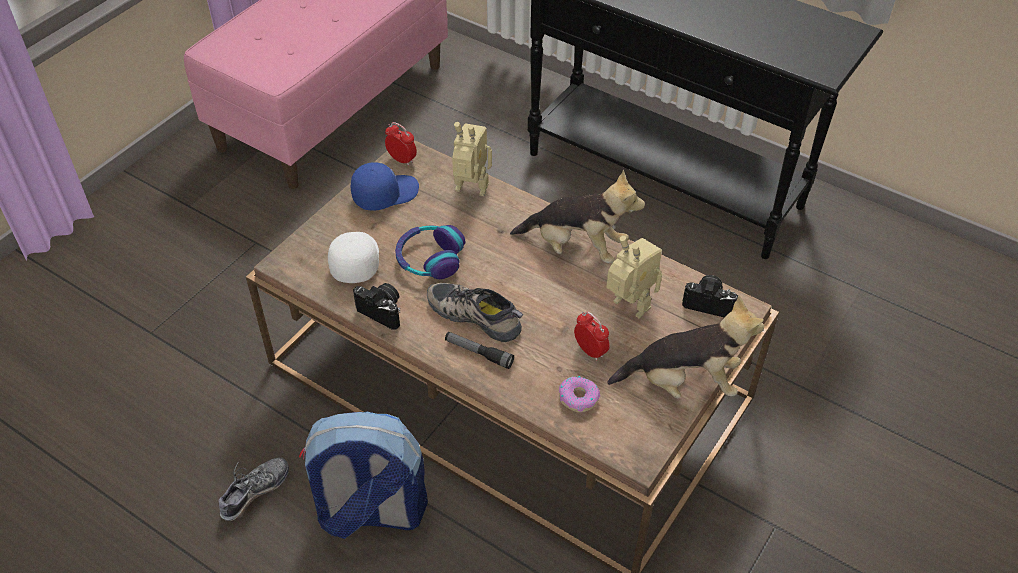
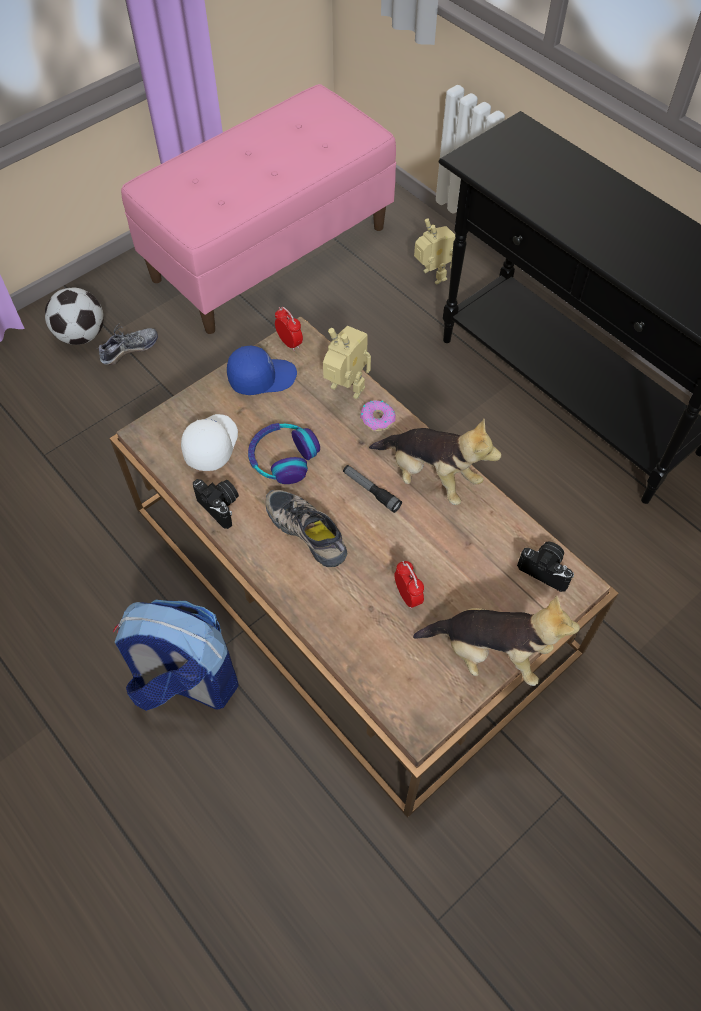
camera: 15 degrees right, 10 degrees up
(157, 213) = (81, 335): none -> football
(254, 492) = (89, 636): shoe -> shoe (129, 350)
(478, 353) = (297, 573): flashlight -> flashlight (371, 491)
(578, 397) = (379, 645): donut -> donut (377, 419)
(628, 308) = (460, 556): toy robot -> toy robot (431, 277)

